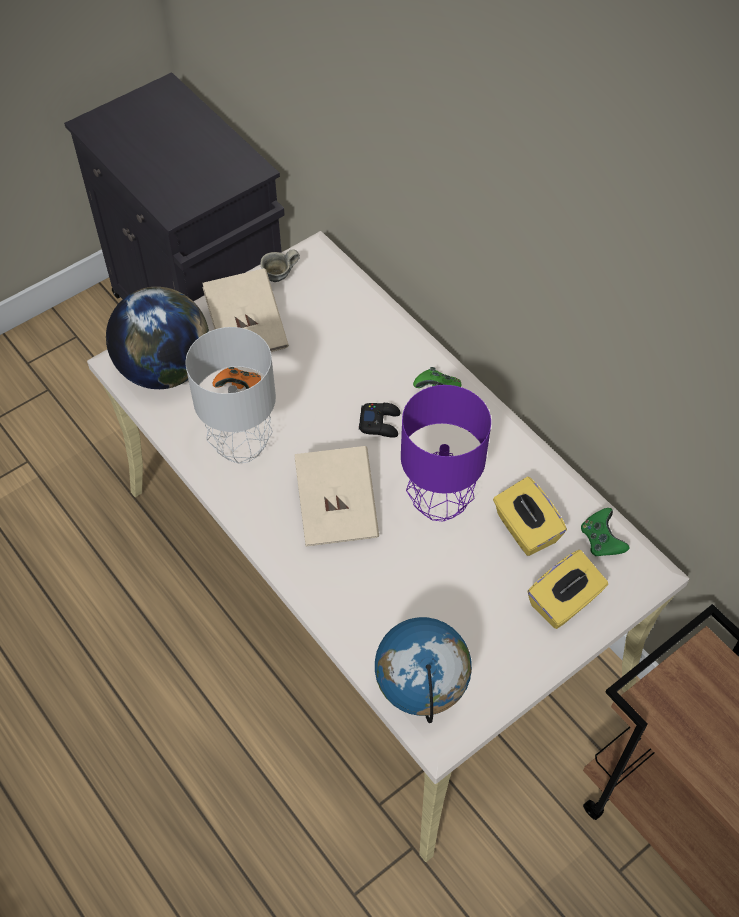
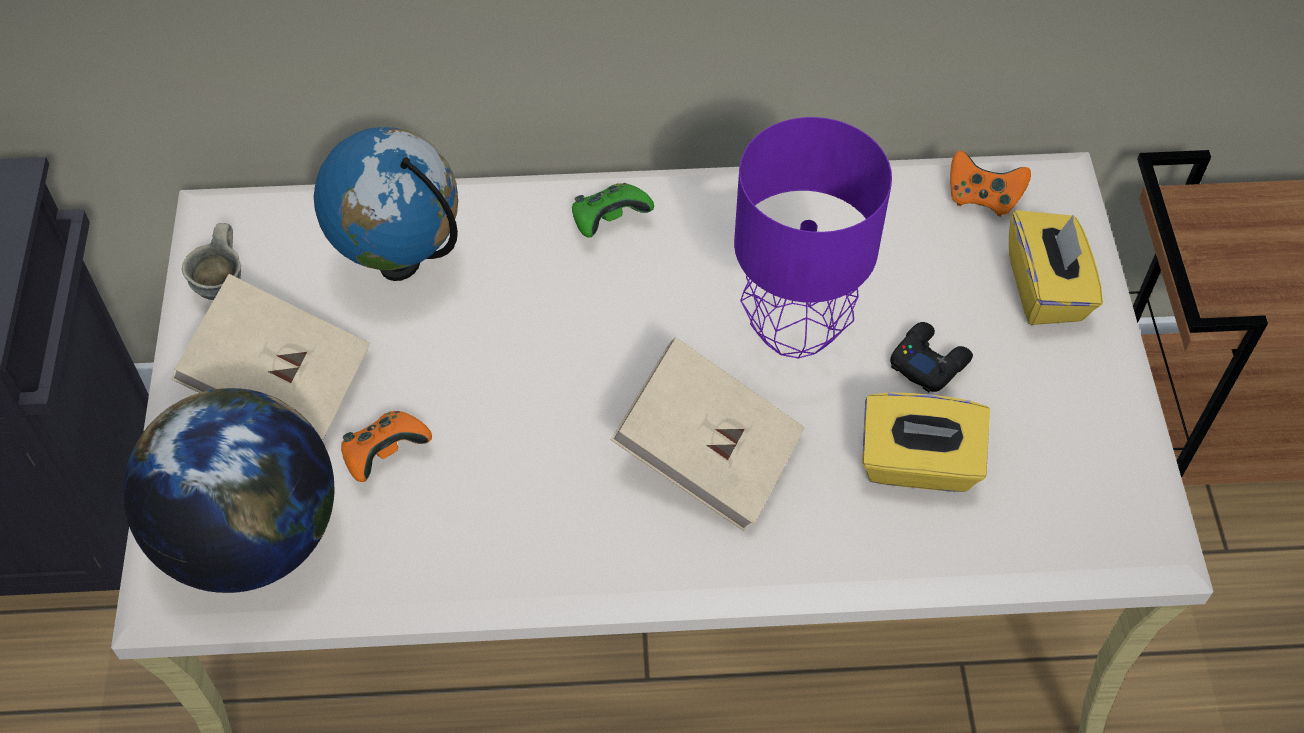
camera: 55 degrees left, 0 degrees up
(241, 448) = (498, 517): grey table lamp -> none
(380, 423) = (603, 318): black game controller -> black game controller (929, 361)
(421, 694) = (1083, 530): globe -> globe (401, 263)
(525, 529) = (907, 262): yellow tissue box -> yellow tissue box (918, 465)
(601, 541) = (982, 197): green game controller -> orange game controller

